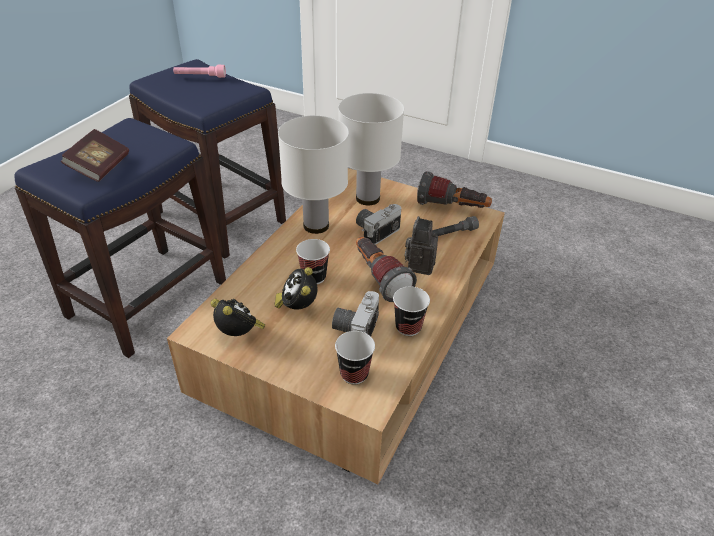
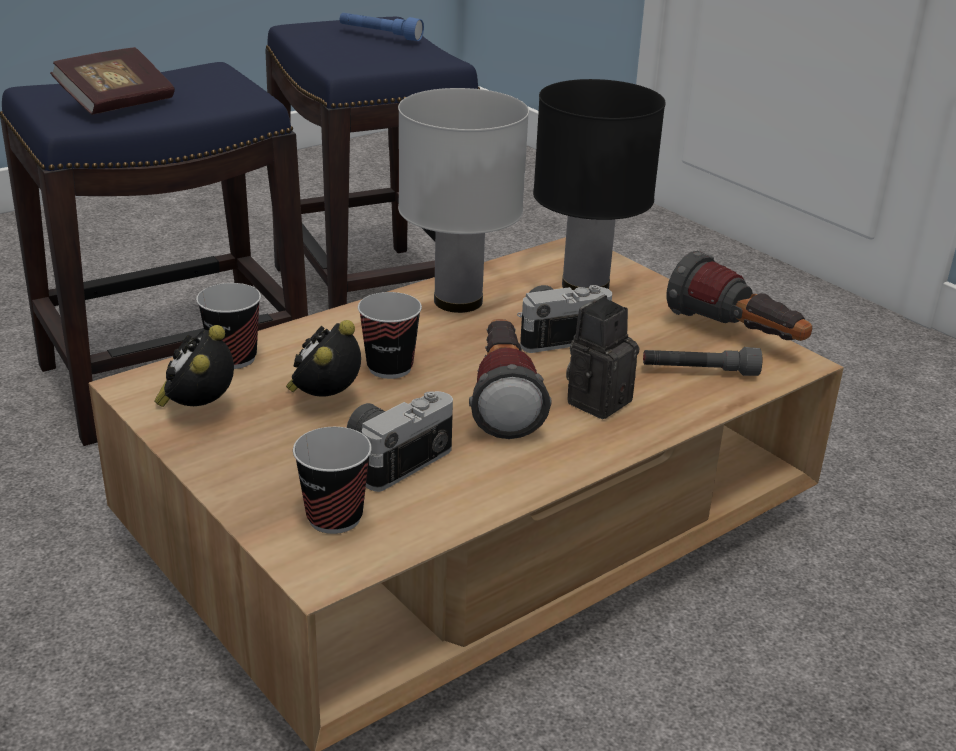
camera: 25 degrees right, 10 degrees down
(200, 76) = (380, 35): pink flashlight -> blue flashlight
(239, 335) = (198, 409): alarm clock -> alarm clock turned 150 degrees counterclockwise
(367, 198) = (585, 285): white table lamp -> black table lamp
(408, 327) = (493, 482): cup -> cup (233, 358)

